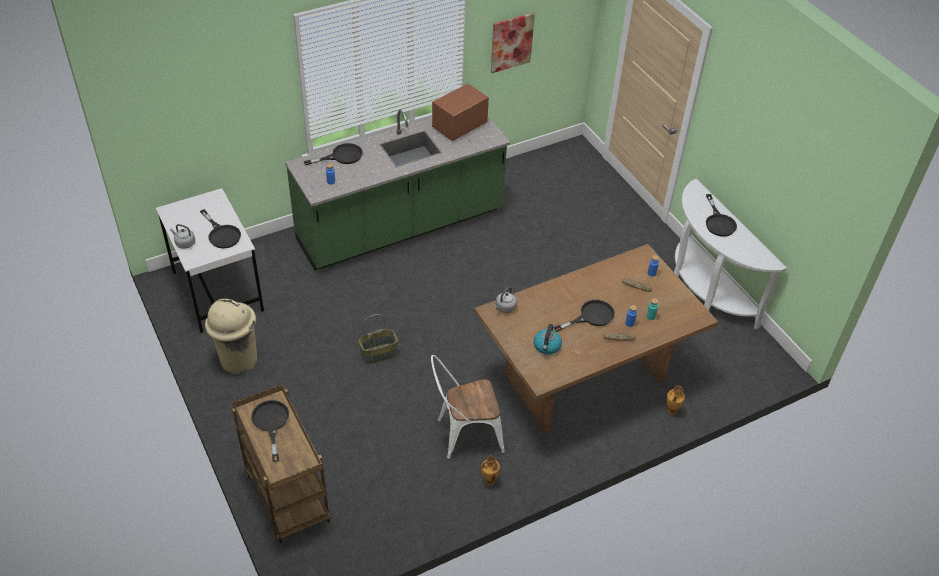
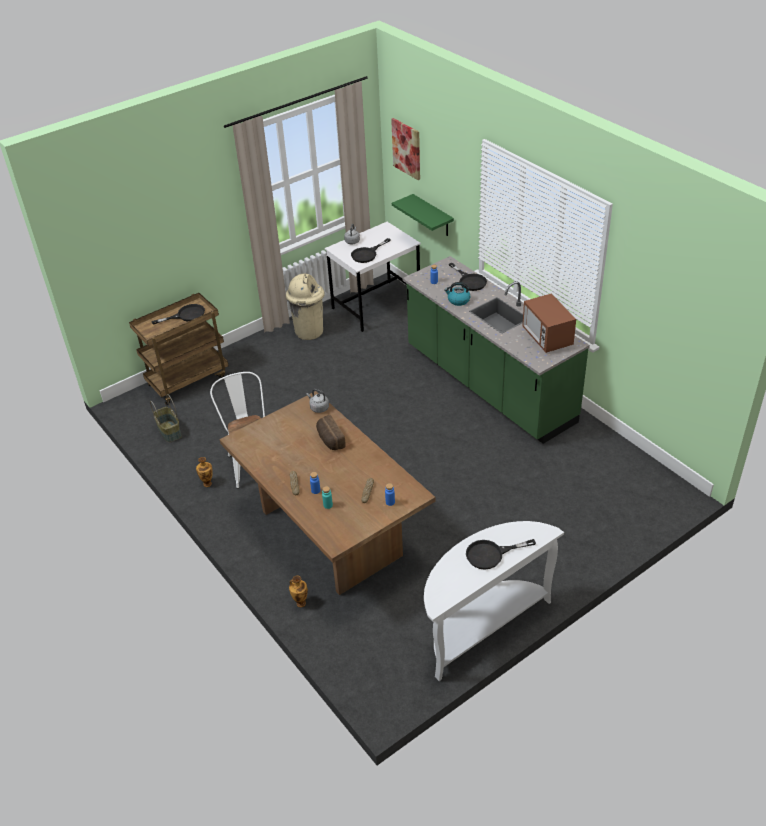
camera: 85 degrees right, 5 degrees down
(225, 148) = (433, 216): none -> green shelf
(379, 353) = (332, 399): basket -> basket (170, 431)
(459, 126) = (547, 338): microwave -> microwave turned 150 degrees counterclockwise
(511, 42) = (645, 315): picture -> picture (406, 148)
(547, 346) = (277, 438): kettle -> kettle (458, 300)
(557, 305) = (330, 440): none -> bread
(591, 316) = (319, 463): black frying pan -> none

